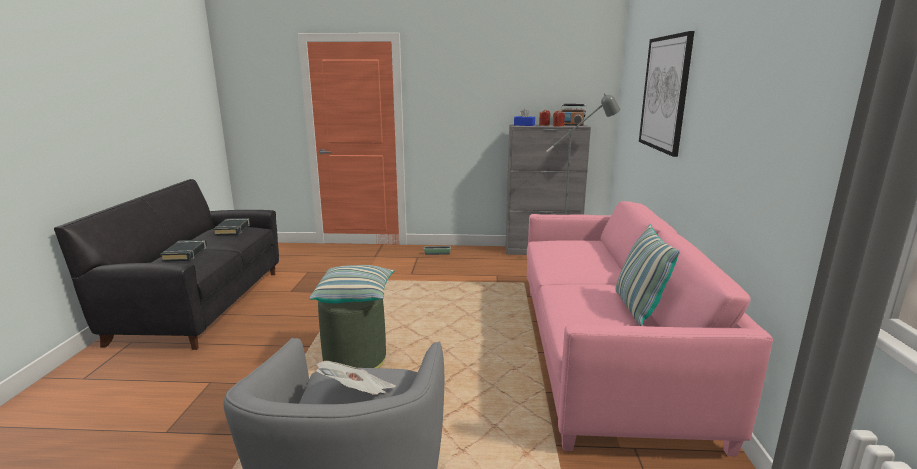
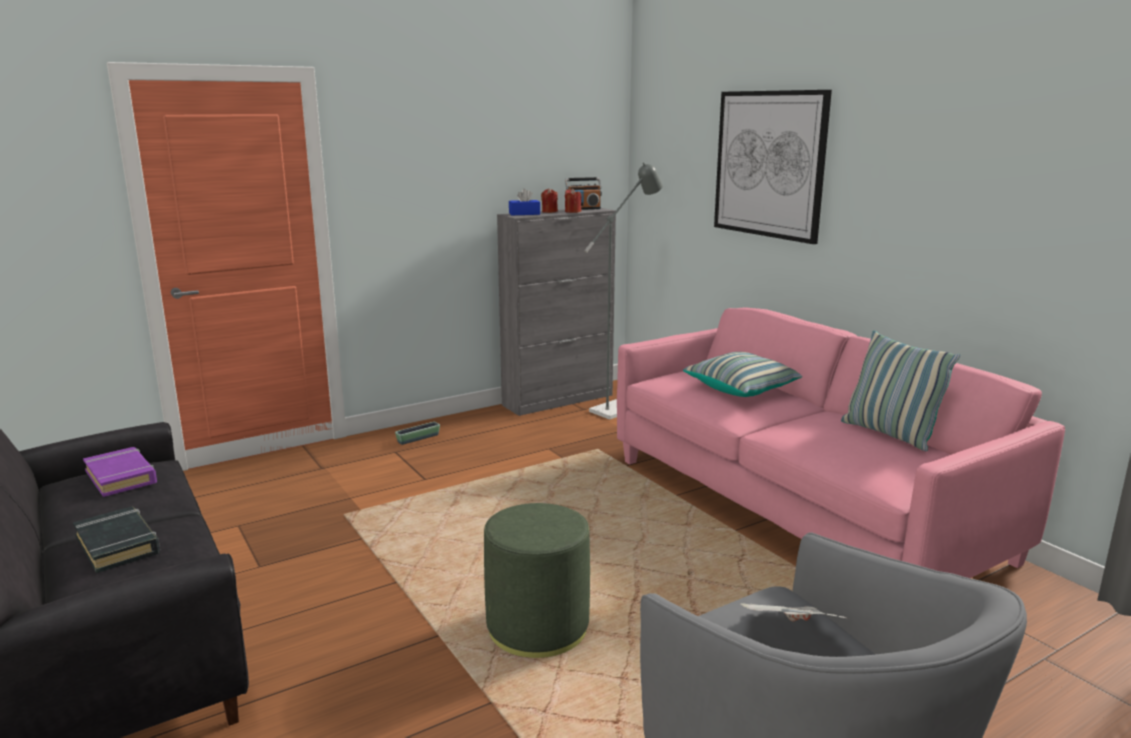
camera: 35 degrees left, 0 degrees up
(233, 229) = (121, 477): black book -> purple book
(355, 296) = (541, 521): pillow -> pillow (742, 388)

